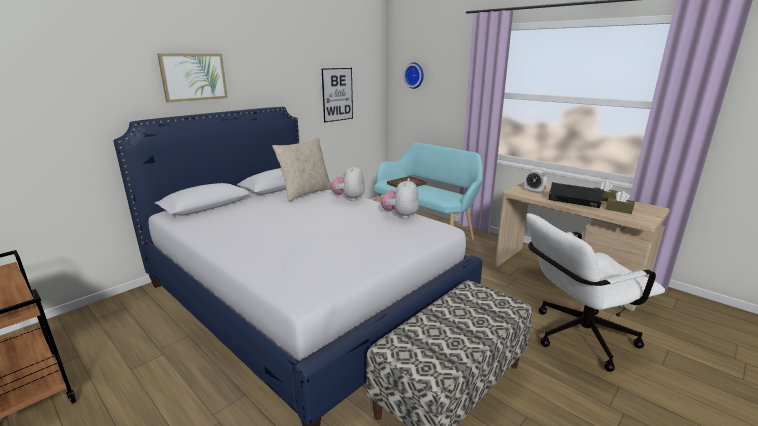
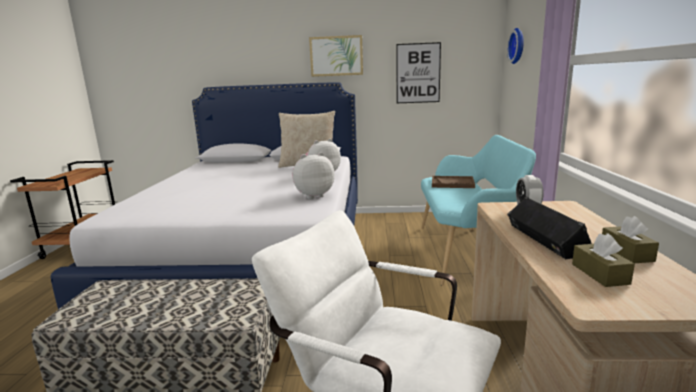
camera: 50 degrees right, 5 degrees down
(194, 77) = (258, 54): picture -> picture (336, 56)

